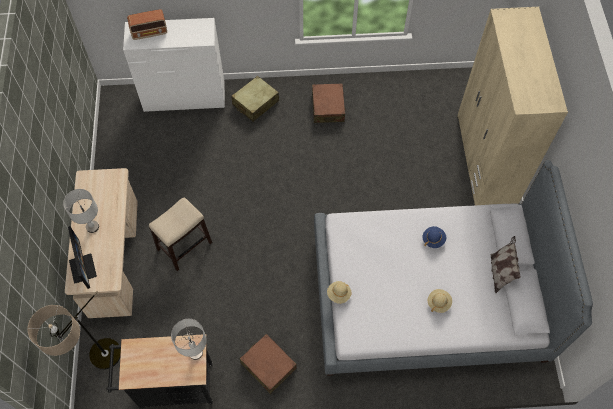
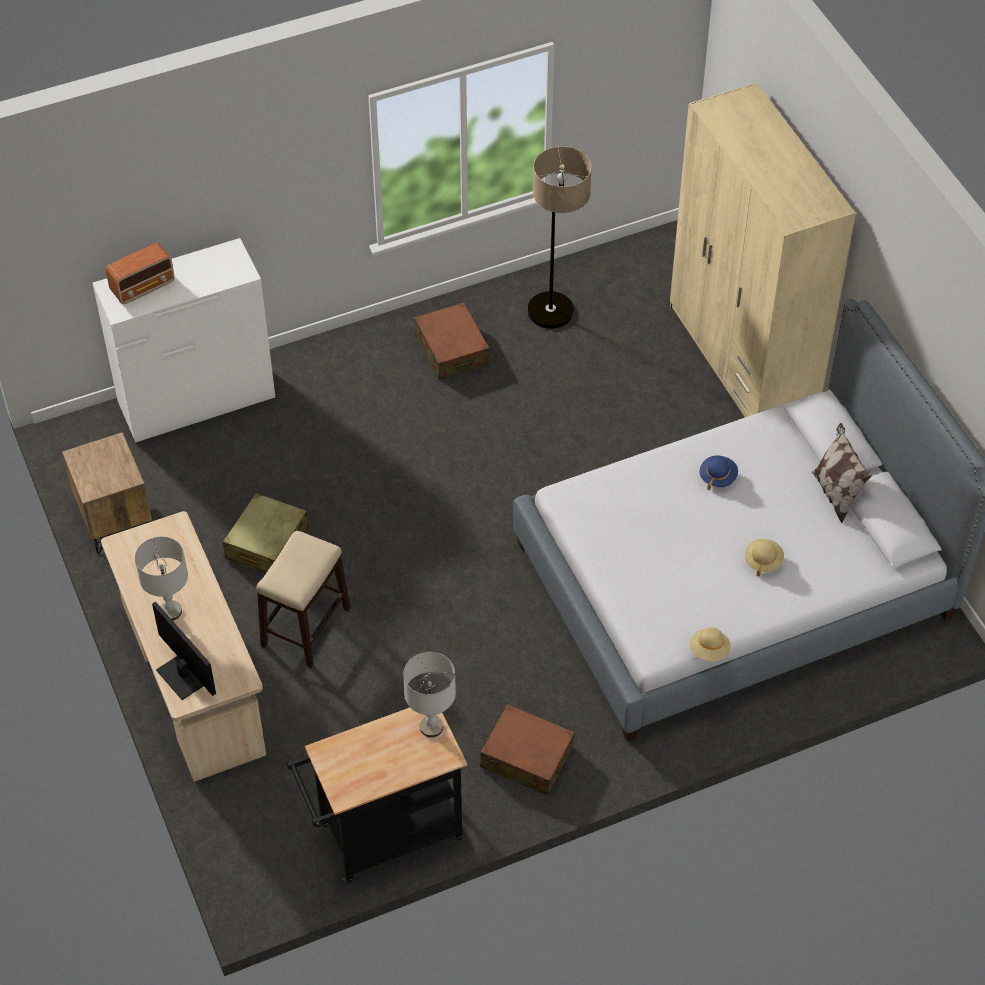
camera: 20 degrees left, 10 degrees down
(101, 366) = (250, 845): floor lamp -> floor lamp (553, 325)
(114, 152) = (114, 520): none -> brown nightstand
(255, 103) = (325, 376): beige suitcase -> beige suitcase (266, 544)
(339, 294) = (607, 595): beige hat -> beige hat (709, 651)

